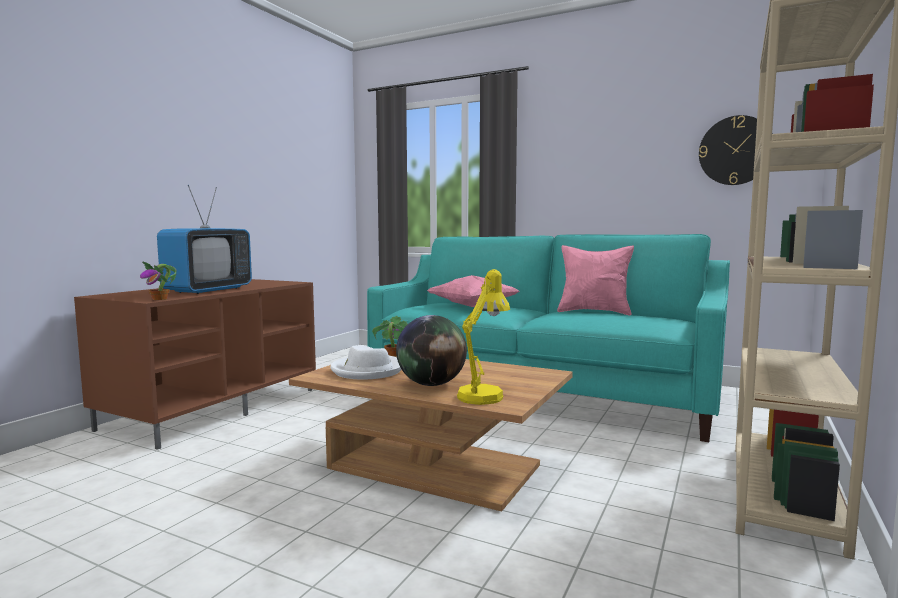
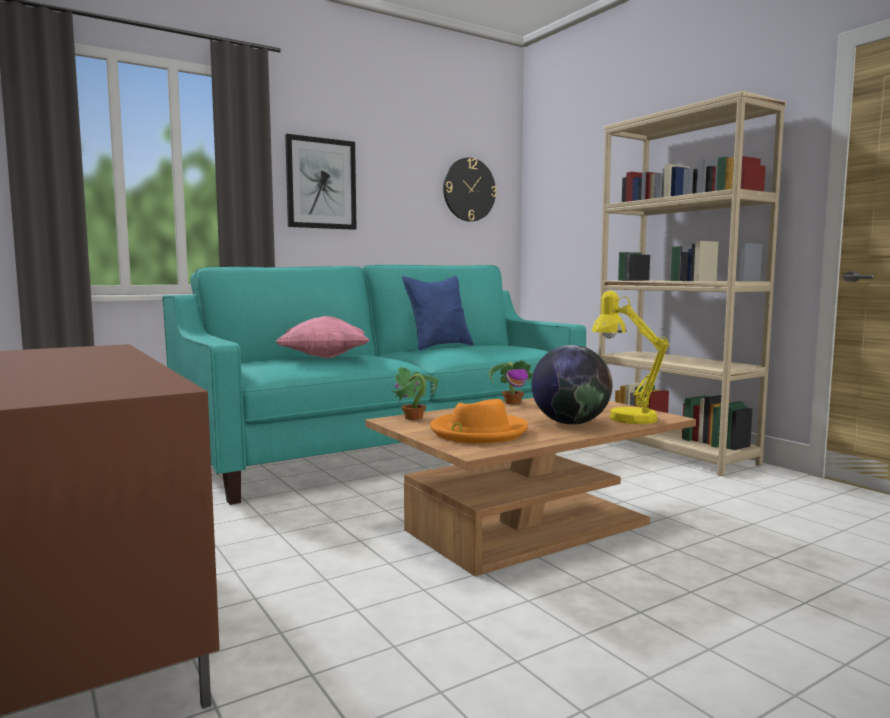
camera: 60 degrees left, 0 degrees up
(160, 299) = (160, 385): potted plant -> potted plant (513, 403)
(208, 290) = (87, 369): television -> none
(367, 370) = (478, 432): white hat -> orange hat
(566, 166) = (321, 183): none -> picture
(594, 312) = (439, 347): pink pillow -> blue pillow

